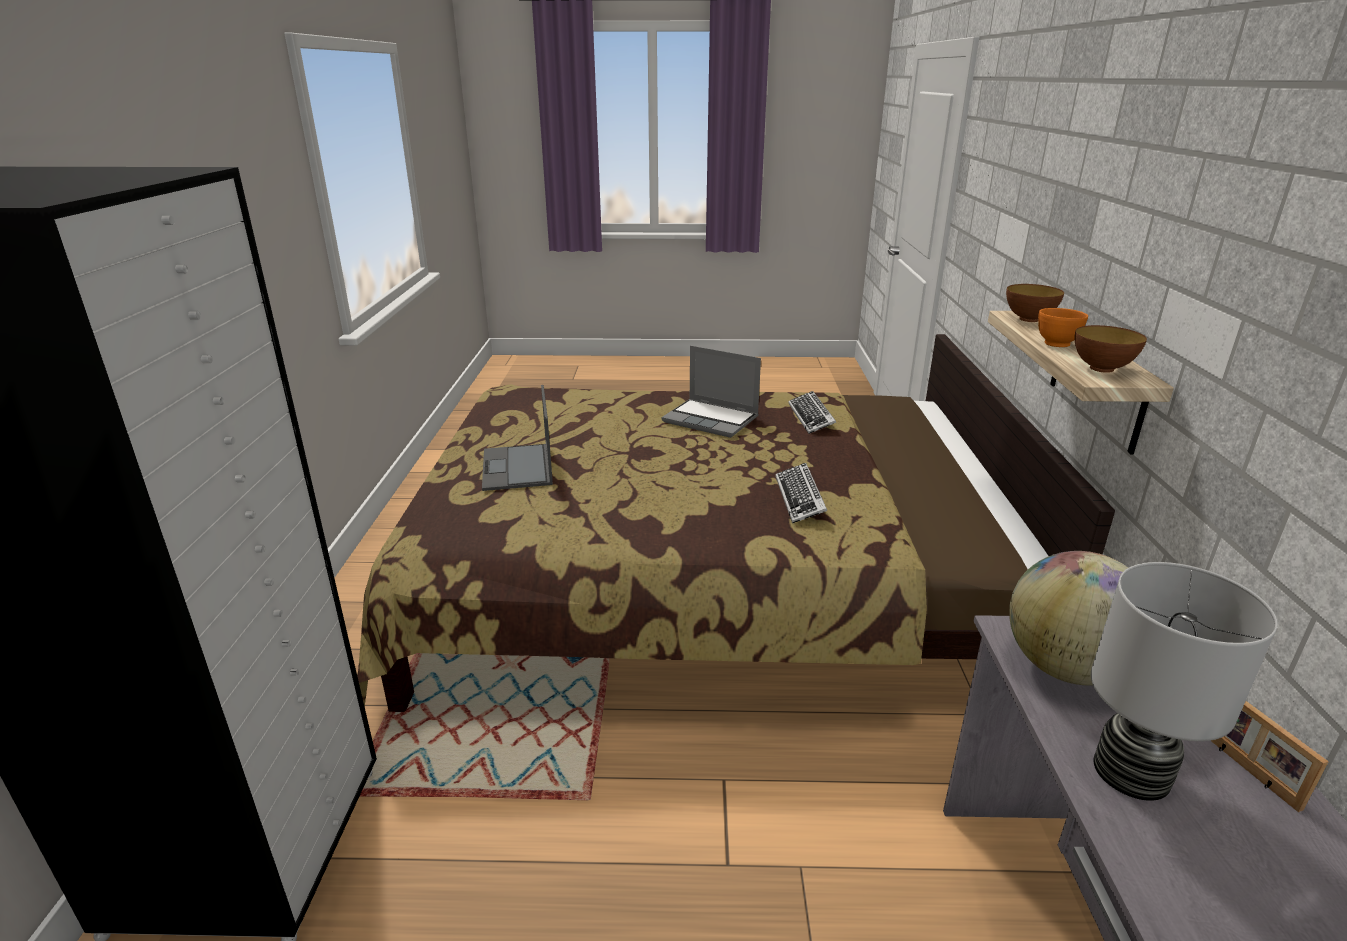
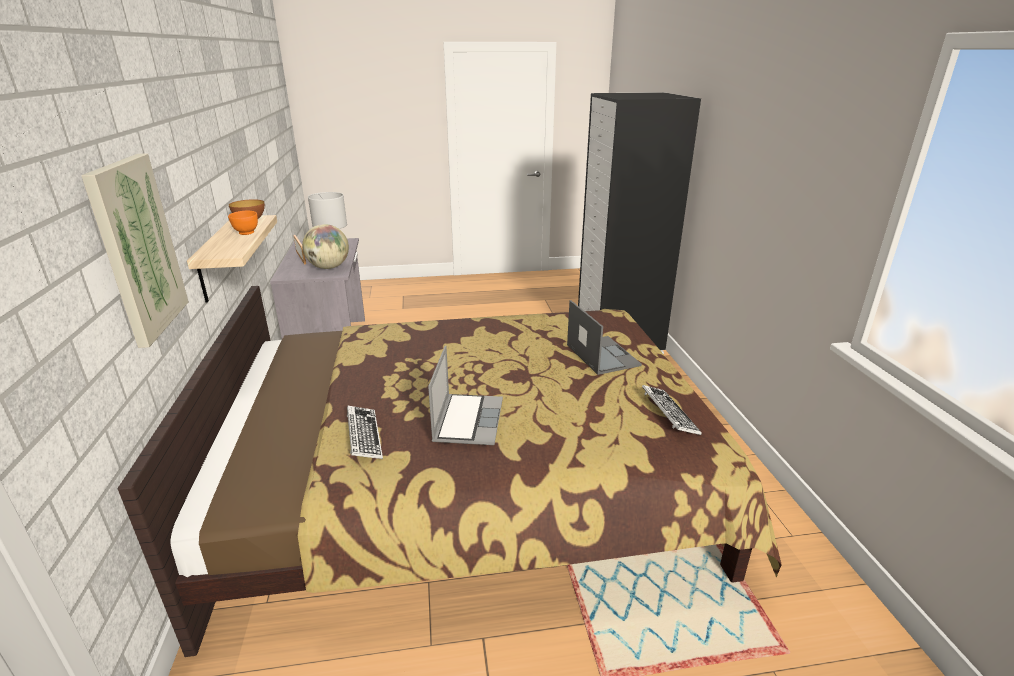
camera: 170 degrees right, 0 degrees up
(712, 419) = (467, 420): laptop -> laptop turned 75 degrees clockwise
(800, 498) = (400, 350): keyboard -> keyboard (668, 414)
(1025, 237) = (137, 248): none -> picture
(1029, 319) = (227, 250): bowl -> none

